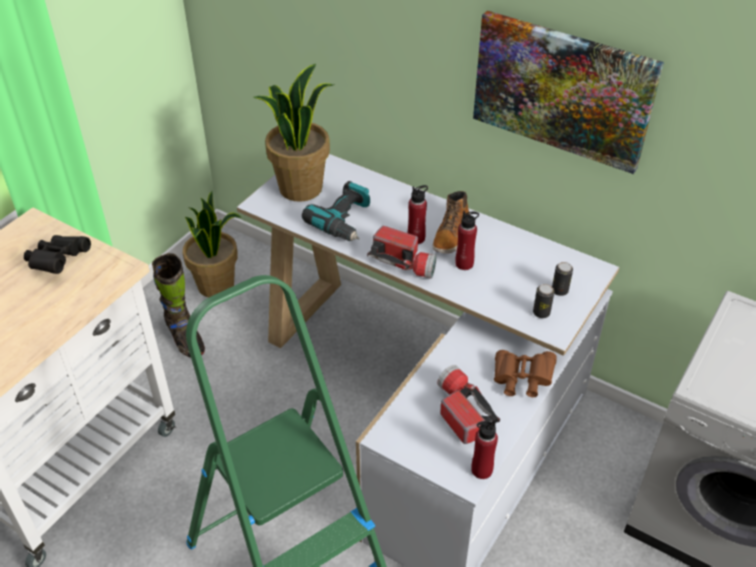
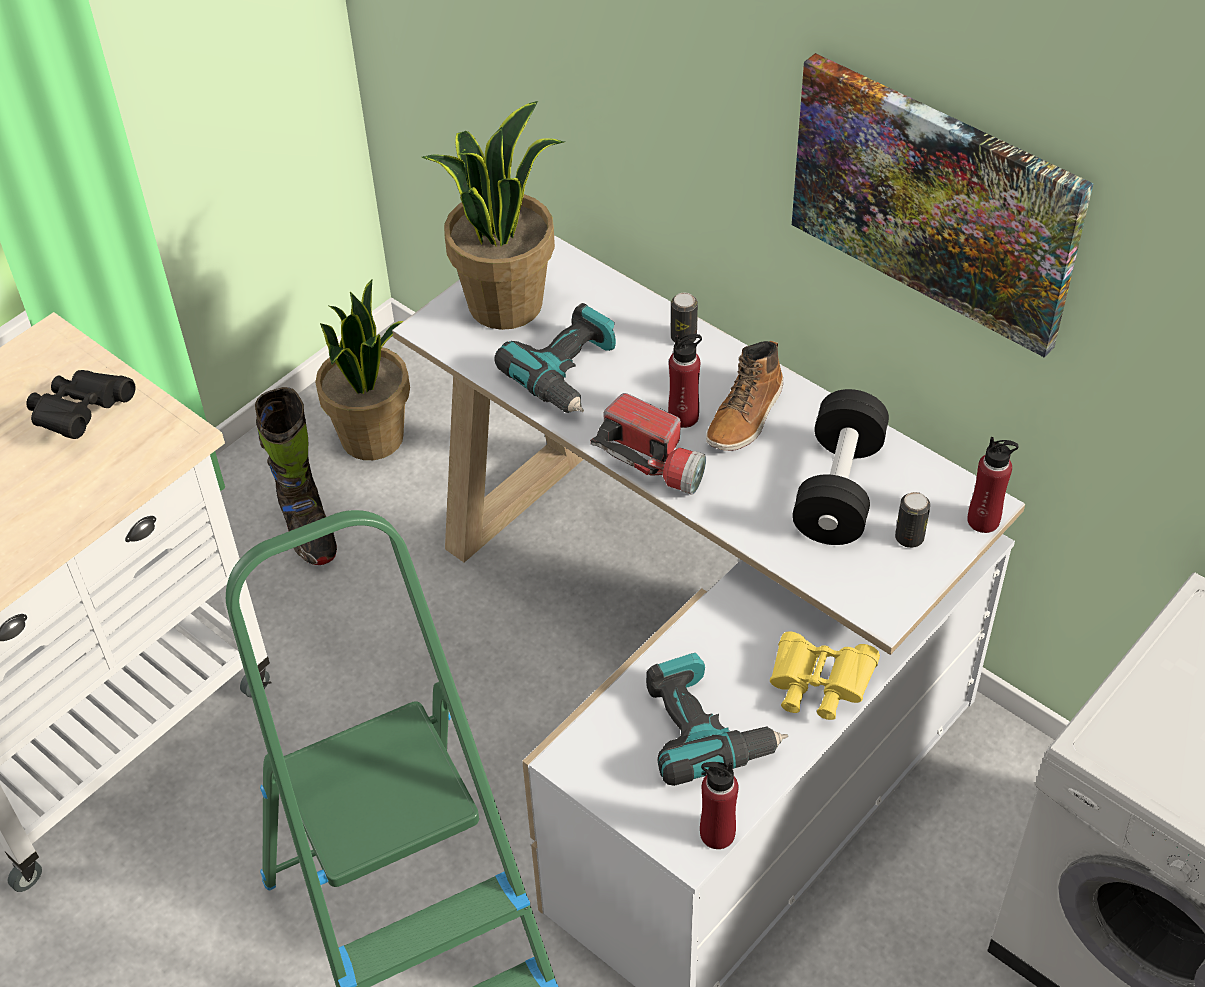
camera: 10 degrees right, 5 degrees up
(461, 411) = (705, 729): flashlight -> power drill
(464, 264) = (756, 472): red bottle -> red bottle (983, 520)
(513, 268) = (838, 489): none -> black dumbbell
(521, 380) = (818, 687): brown binoculars -> yellow binoculars
(541, 313) = (867, 575): can -> can (683, 337)

